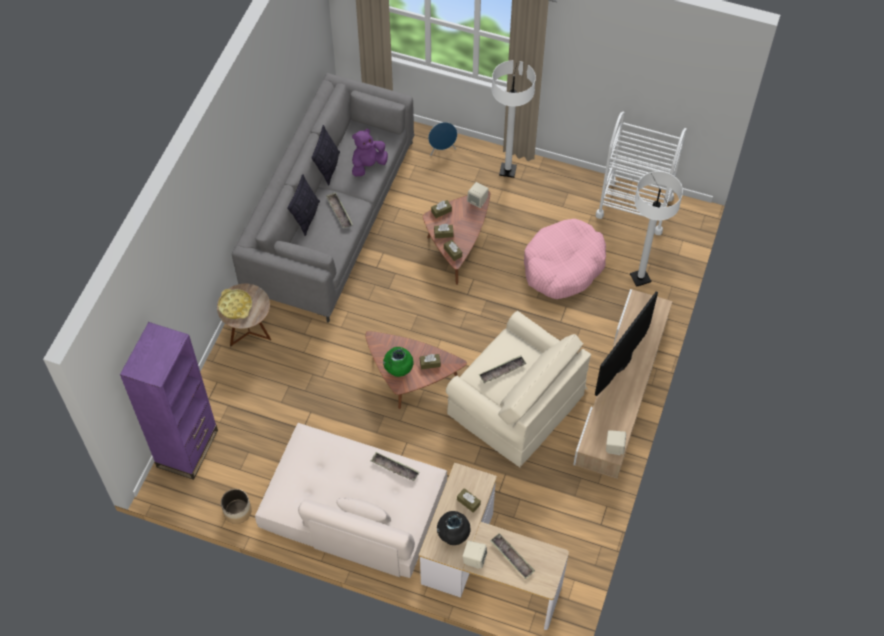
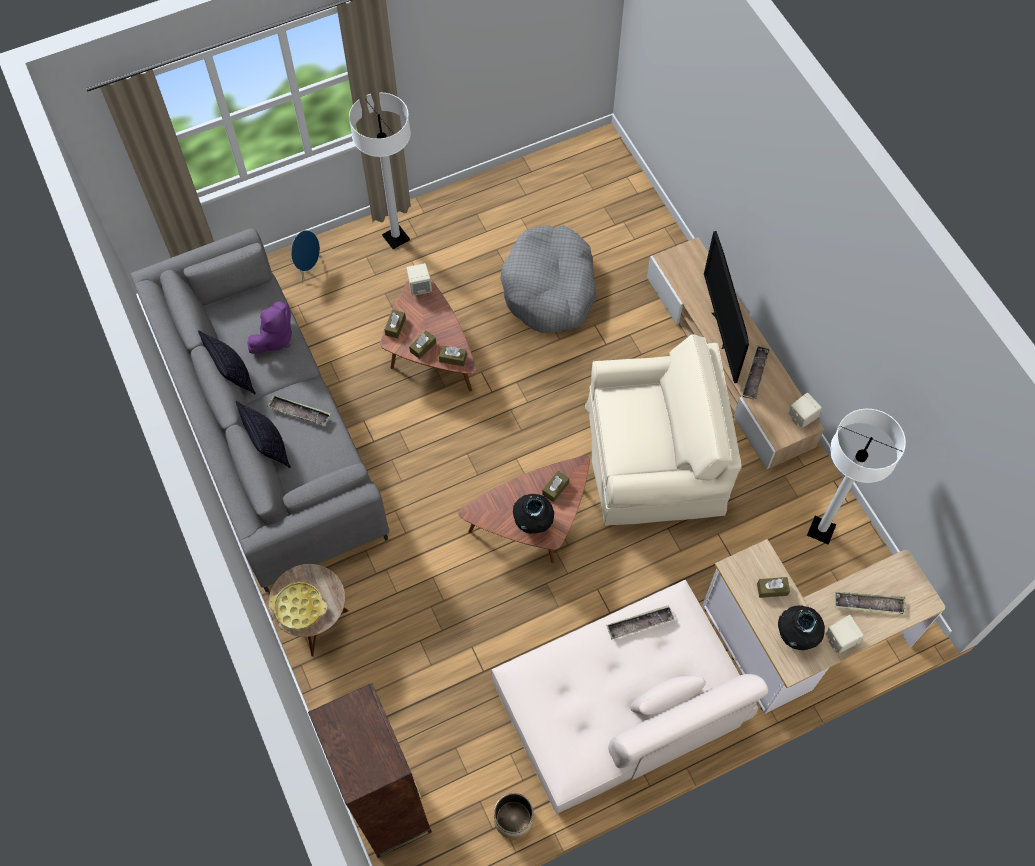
camera: 45 degrees left, 5 degrees up
(187, 448) = (388, 806): purple bookcase -> brown bookcase
(368, 165) = (274, 338): purple plush toy -> purple plush toy turned 150 degrees counterclockwise
(398, 370) = (533, 522): green vase -> black vase
(502, 371) = (643, 433): tray -> tray (755, 374)
(563, 266) = (549, 288): pink dog bed -> grey dog bed
(634, 207) = (551, 179): white cart -> none
(640, 278) = (629, 242): white floor lamp -> white floor lamp (821, 530)

